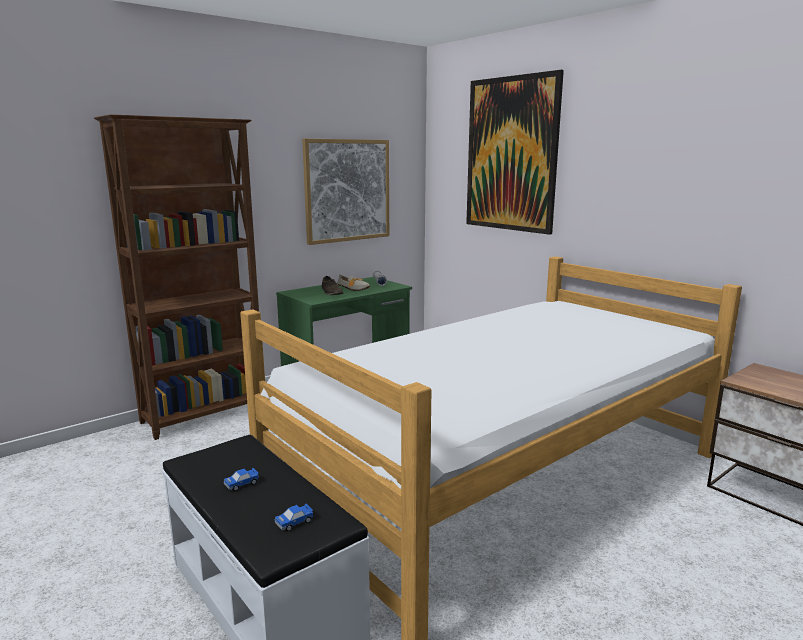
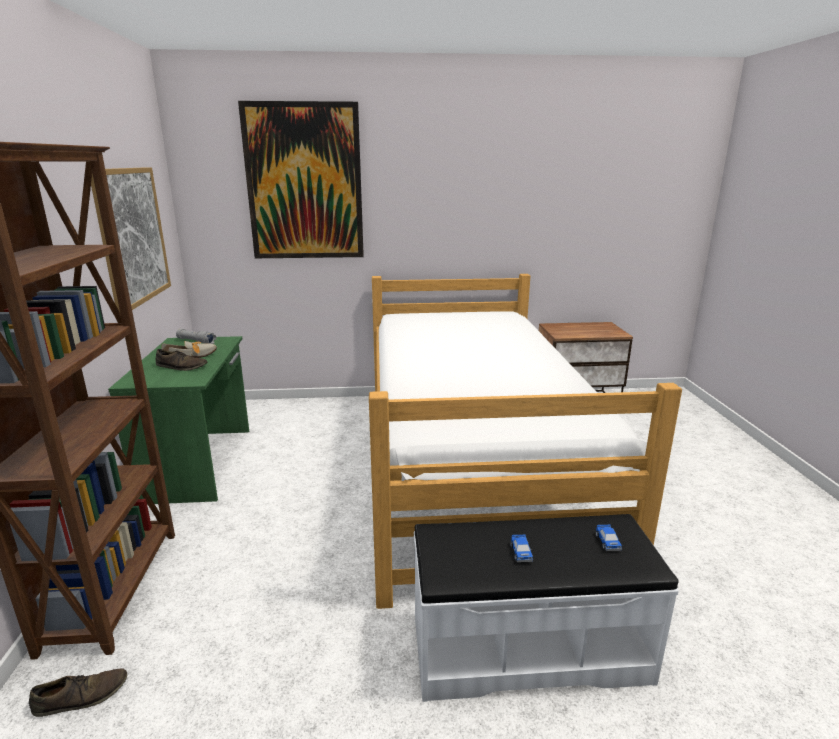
camera: 55 degrees left, 5 degrees up
(121, 447) = (81, 697): none -> brown shoe

